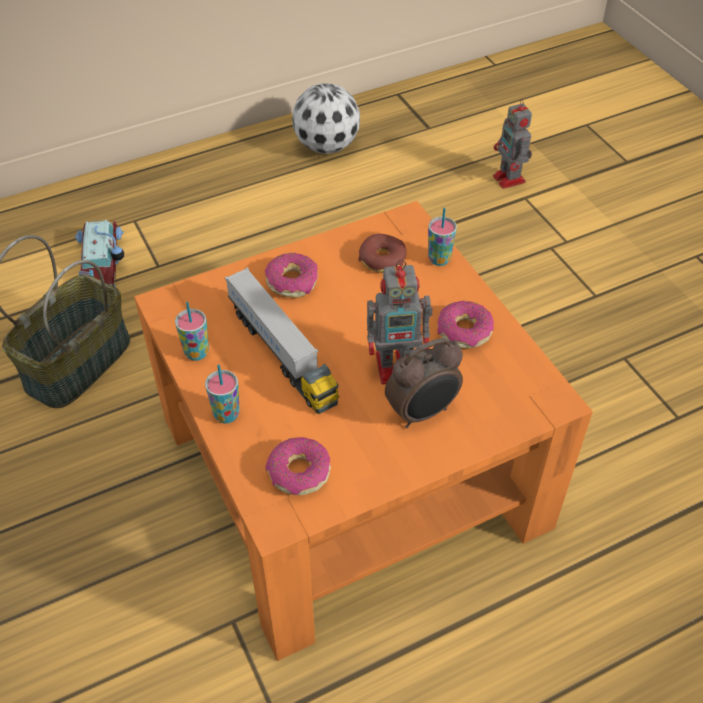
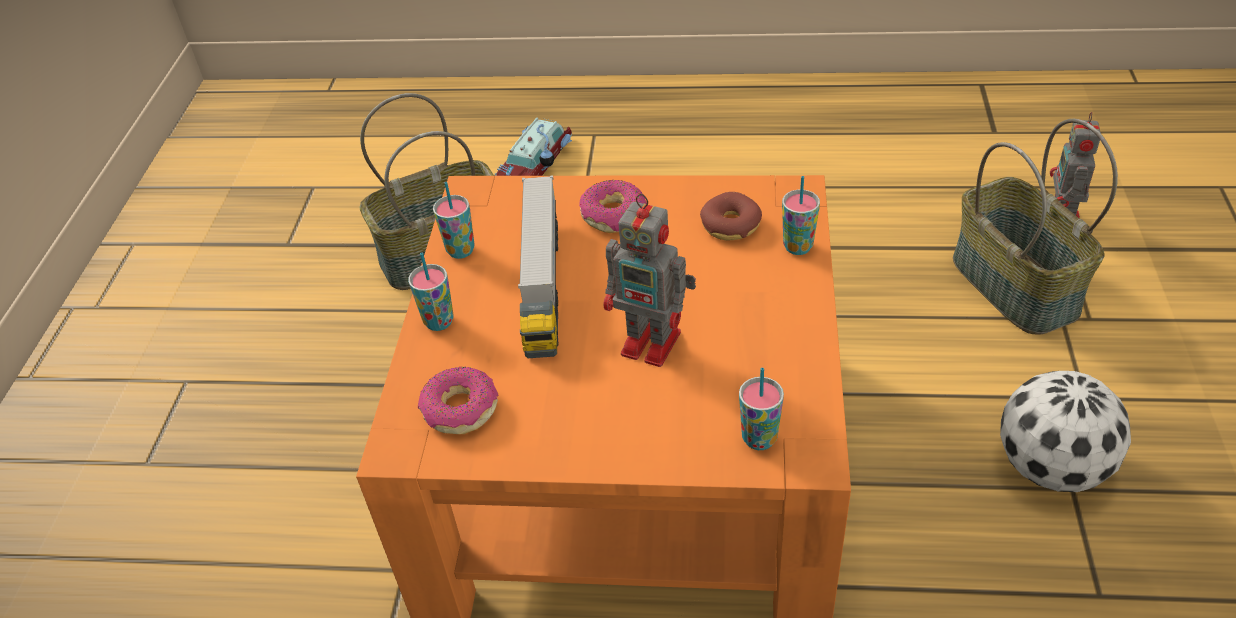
camera: 35 degrees right, 5 degrees down
(327, 146) = (854, 118): football -> football (1053, 467)
(423, 412) = (641, 404): alarm clock -> none
(463, 331) = (761, 336): donut -> none
(508, 235) = (1012, 285): none -> basket
(515, 402) = (759, 439): none -> cup

